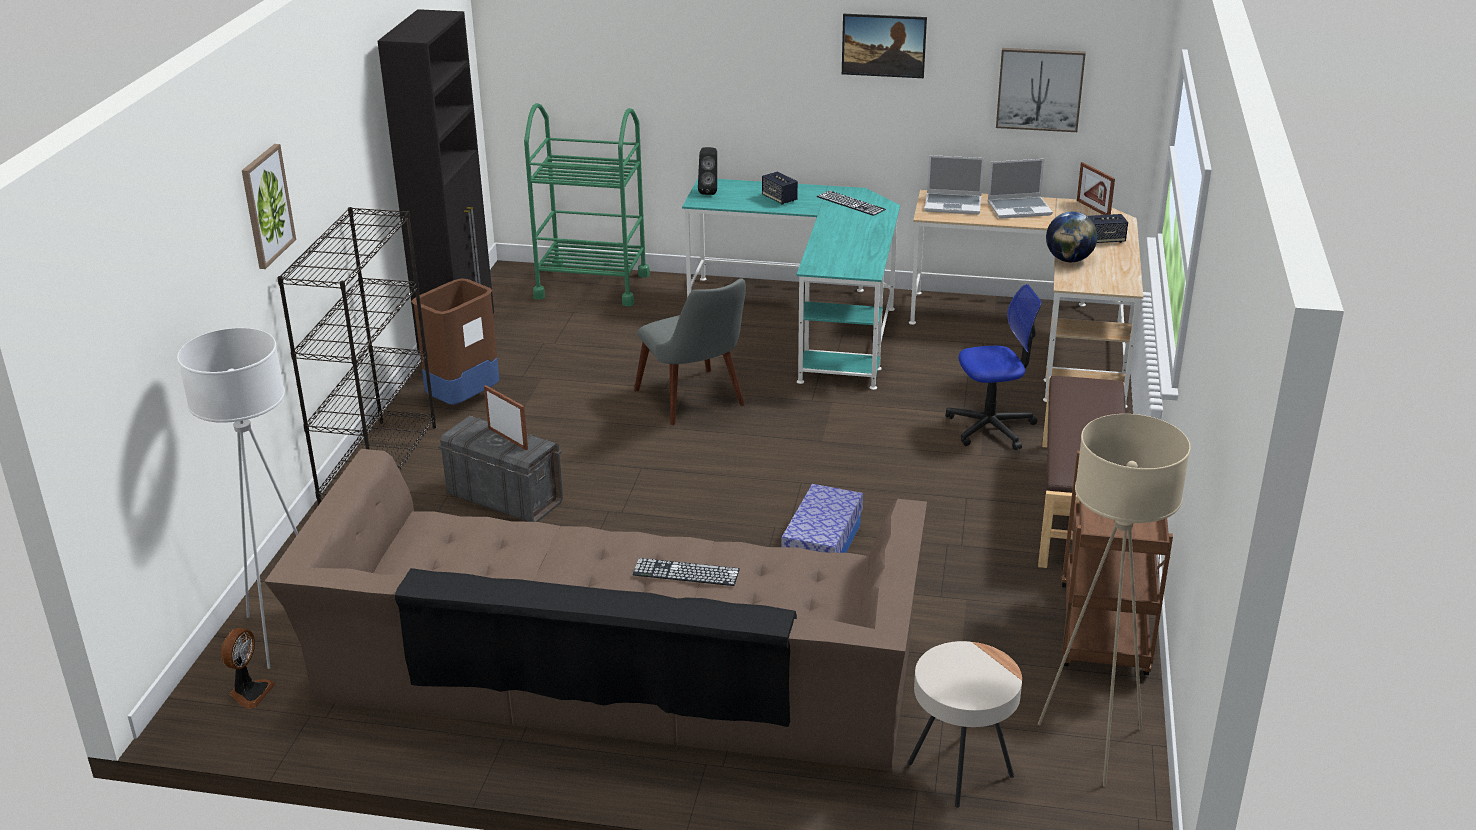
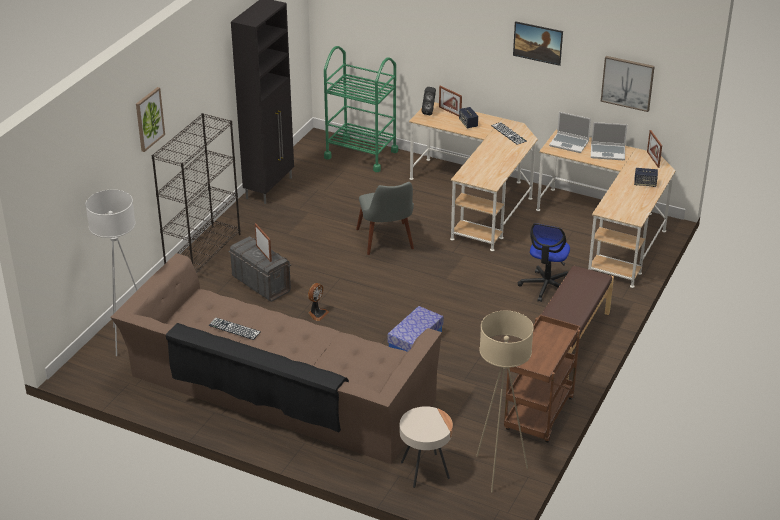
camera: 15 degrees right, 5 degrees up
(249, 692) = (104, 366): fan -> fan (317, 313)
(463, 400) = (261, 220): brown trash can -> none
(686, 572) = (317, 346): keyboard -> keyboard (234, 329)
(741, 187) = (450, 112): none -> picture frame
(809, 321) = (477, 199): turquoise desk -> beige desk
(991, 427) = (546, 286): office chair -> office chair turned 105 degrees clockwise
(1069, 260) = (614, 194): globe -> none

